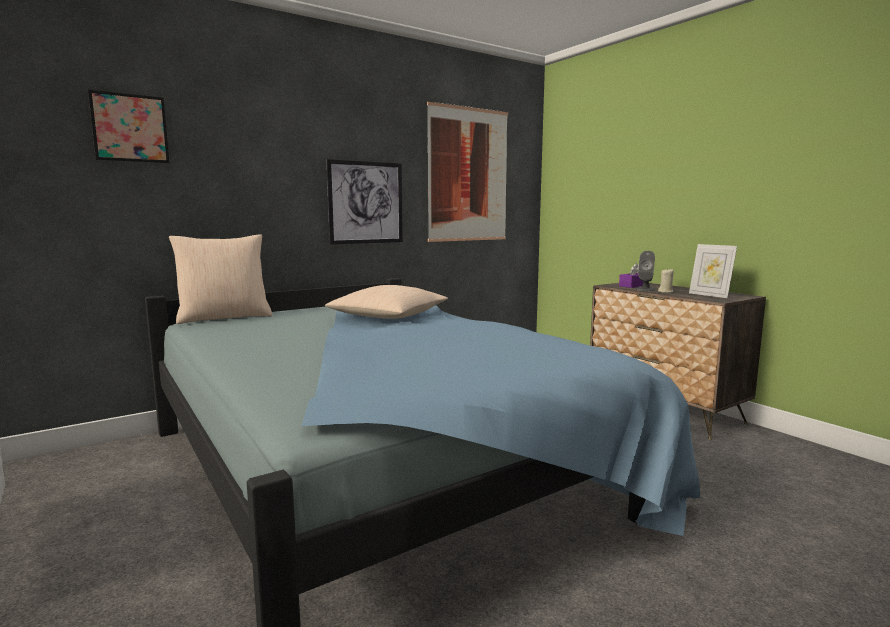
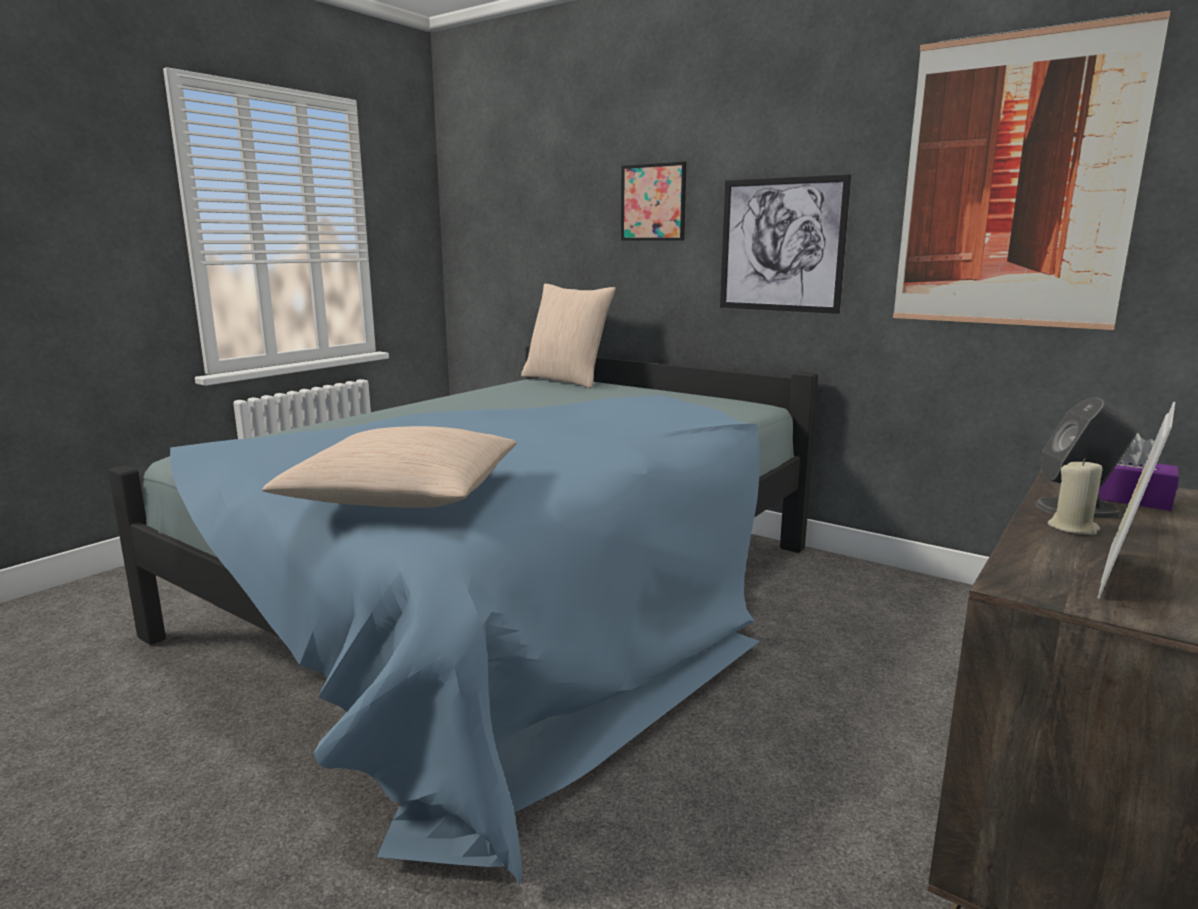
camera: 70 degrees right, 5 degrees up
(130, 128) = (535, 169): picture -> picture (653, 202)
(388, 317) = (625, 416): beige pillow -> beige pillow (404, 495)

